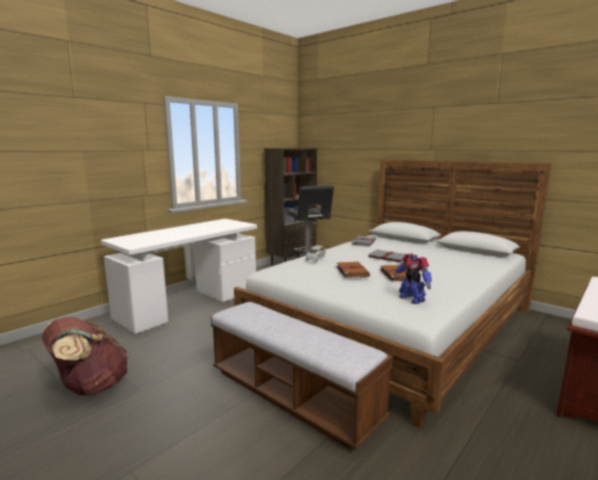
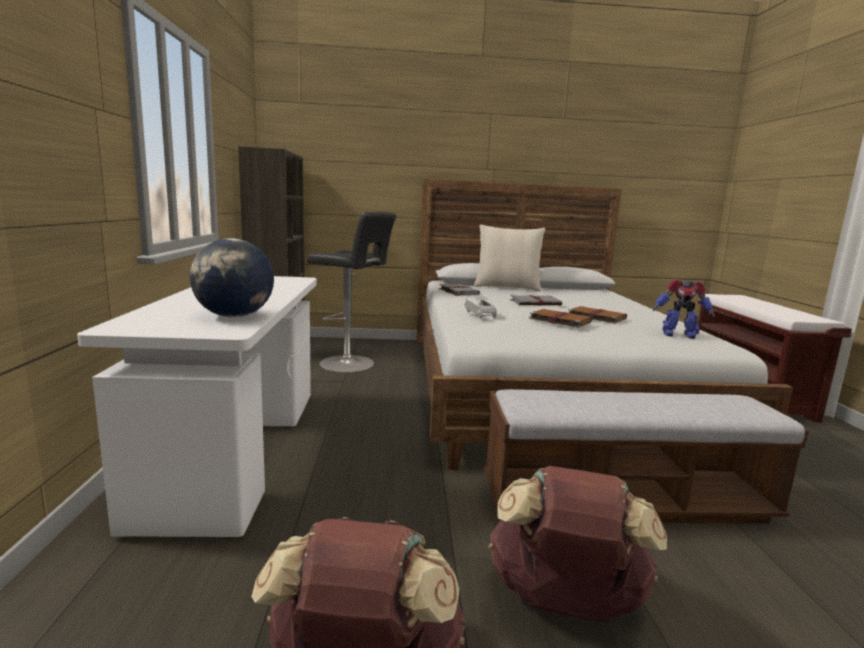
camera: 45 degrees left, 0 degrees up
(156, 240) = (234, 316): none -> globe
(175, 408) = (564, 603): none -> brown backpack
(414, 244) = (507, 287): none -> beige pillow

